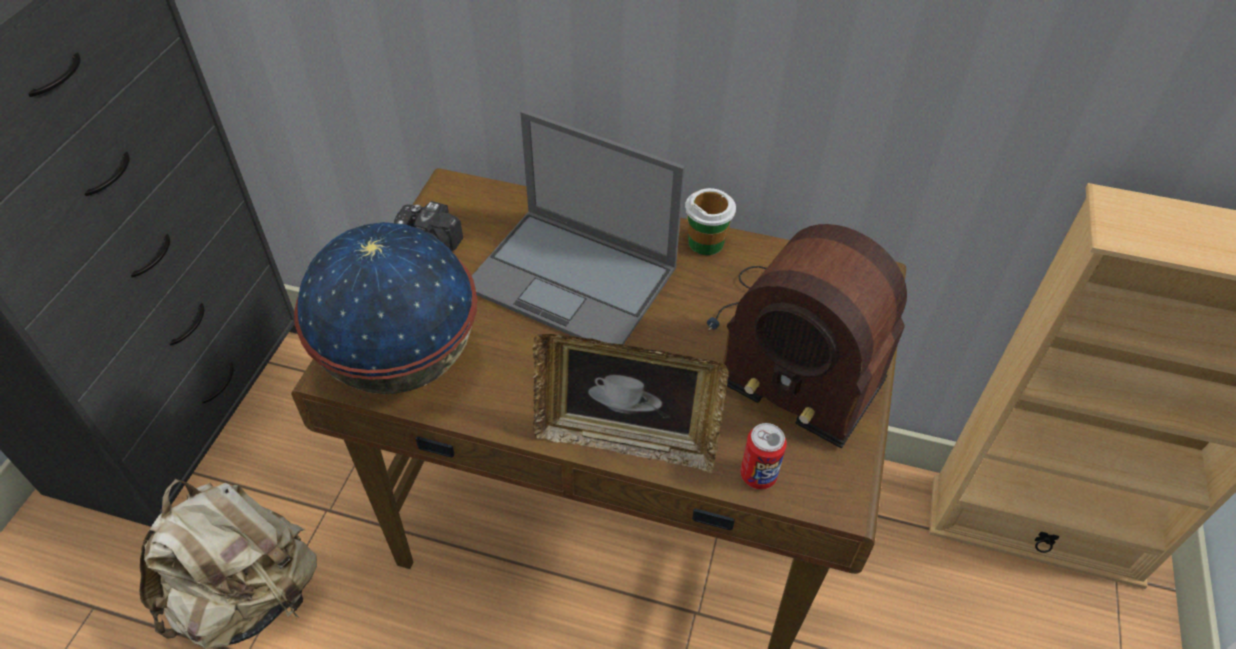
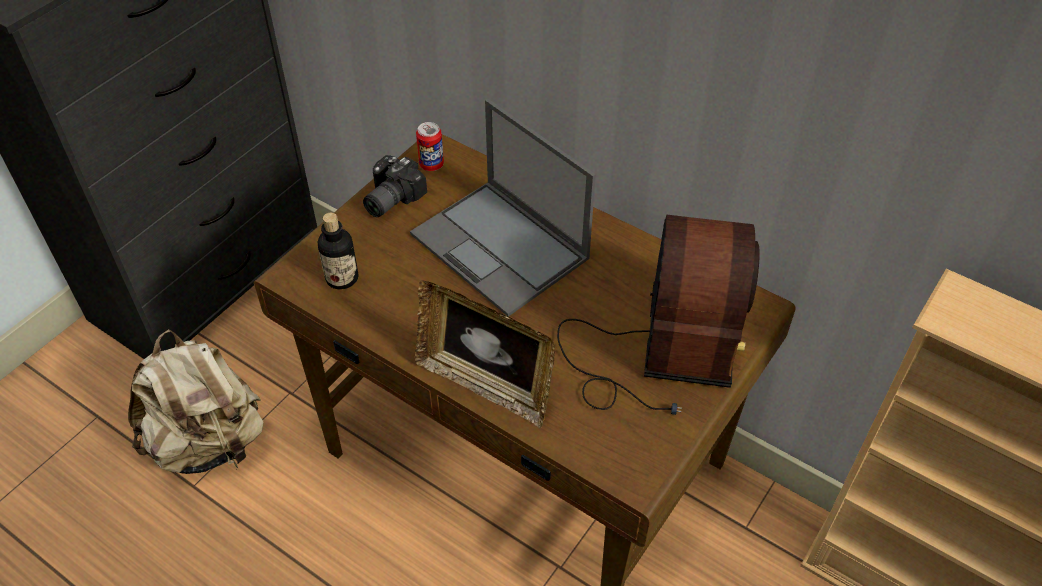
camera: 20 degrees right, 0 degrees up
(402, 360) = (342, 278): globe -> bottle
(706, 242) = (625, 243): cup -> none
(758, 475) = (577, 441): can -> can (431, 165)
(794, 349) = (657, 350): radio -> radio turned 135 degrees counterclockwise

